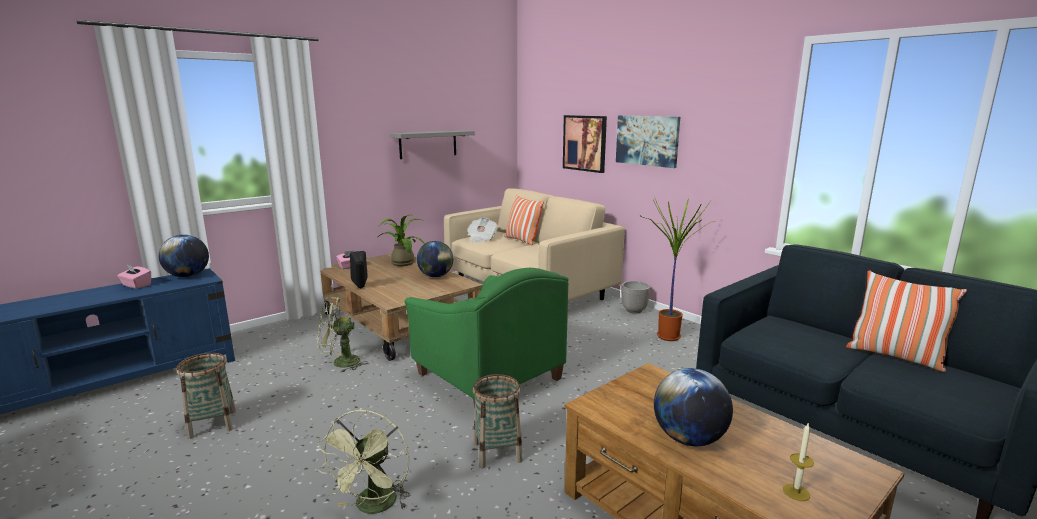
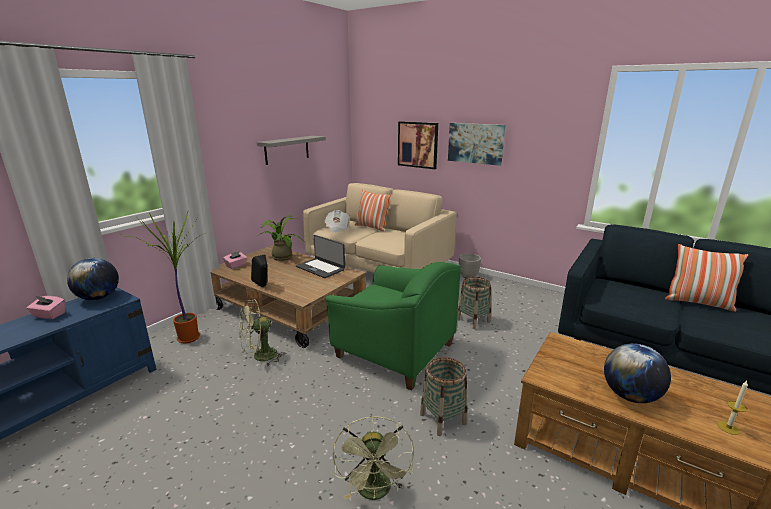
camera: 15 degrees left, 5 degrees up
(212, 424) = (174, 440): basket -> basket (473, 320)
(436, 276) = (320, 268): globe -> laptop
(666, 337) = (504, 296): potted plant -> potted plant (187, 338)

